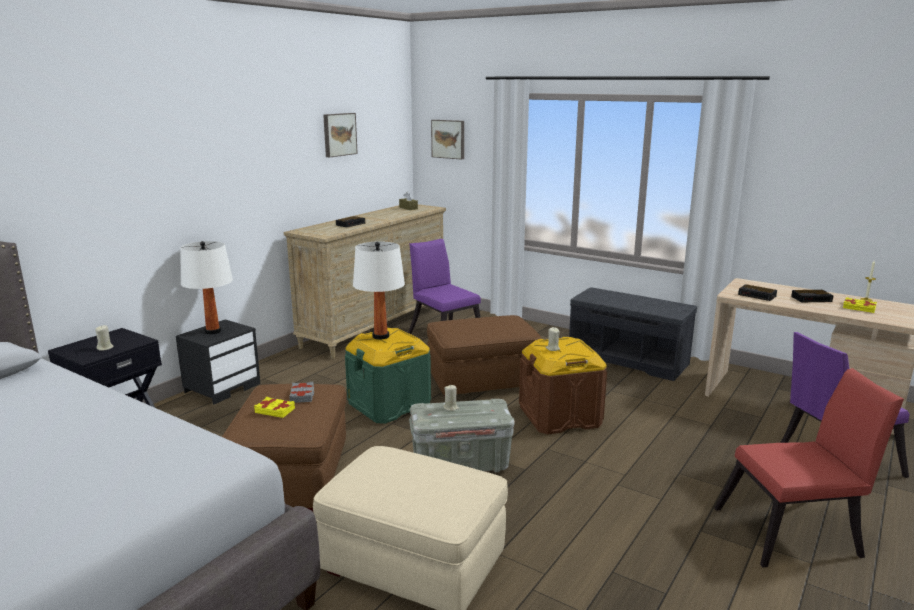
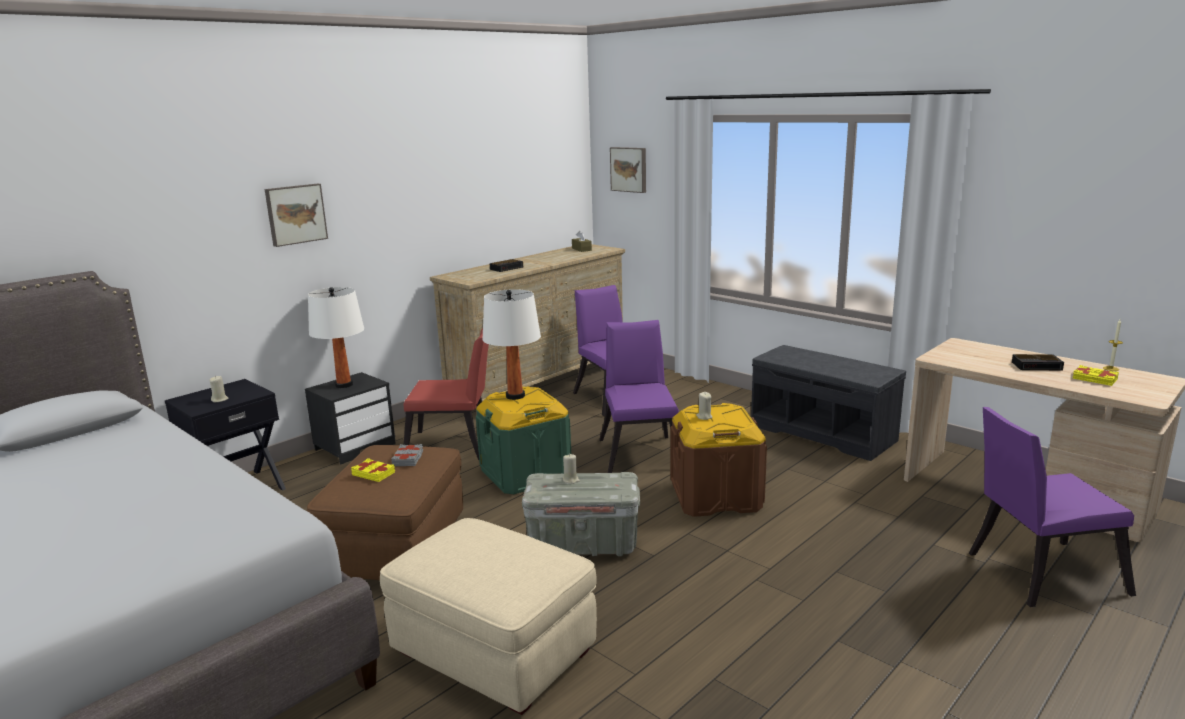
camera: 10 degrees right, 0 degrees up
(339, 134) = (497, 167): picture -> picture (295, 214)
(482, 381) = (639, 452): brown ottoman -> purple chair
(758, 295) = (968, 360): alarm clock -> none
(795, 532) = (956, 652): red chair -> red chair (455, 446)

